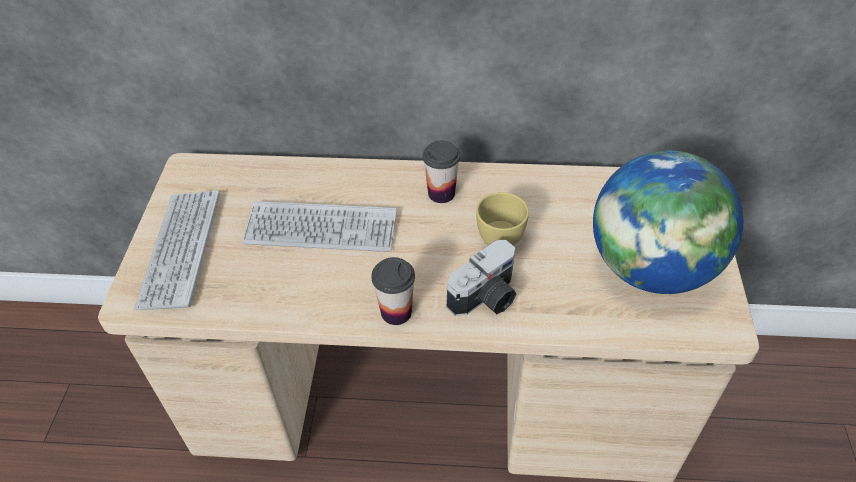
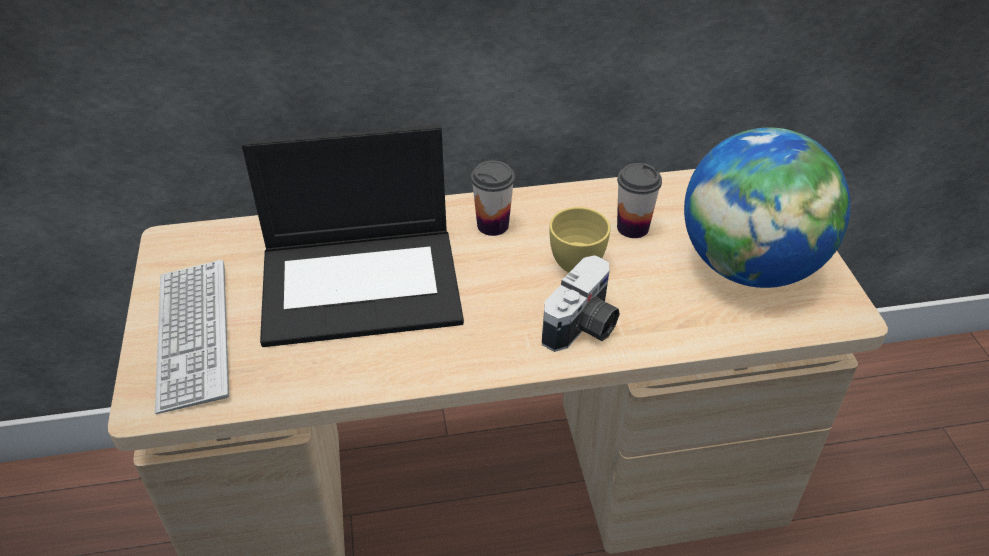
camera: 15 degrees left, 5 degrees down
(321, 228) = (363, 284): keyboard -> laptop
(396, 312) = (485, 360): cup -> cup (632, 227)

